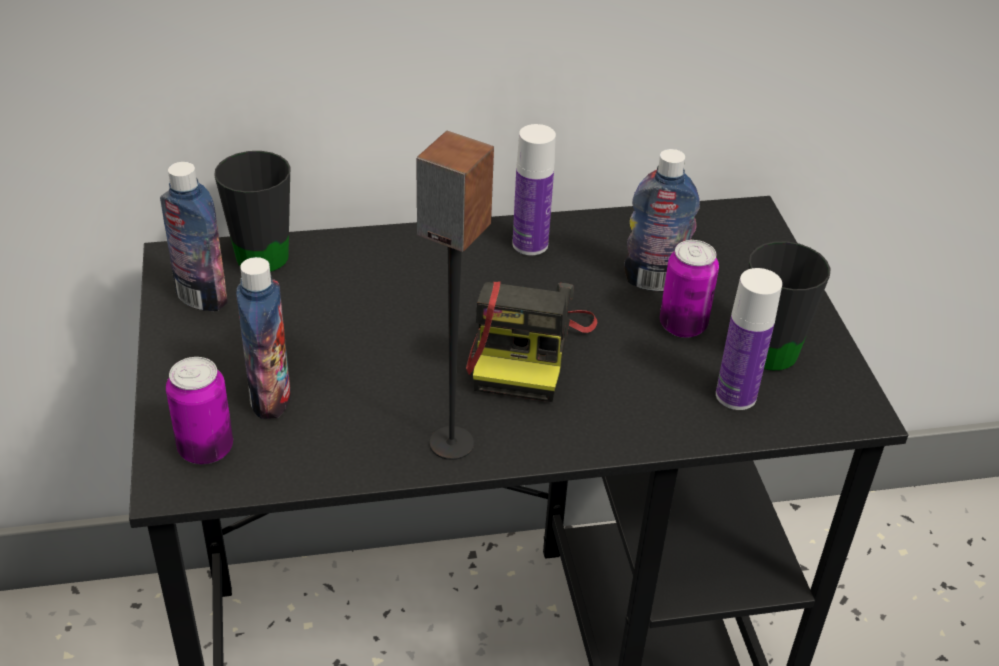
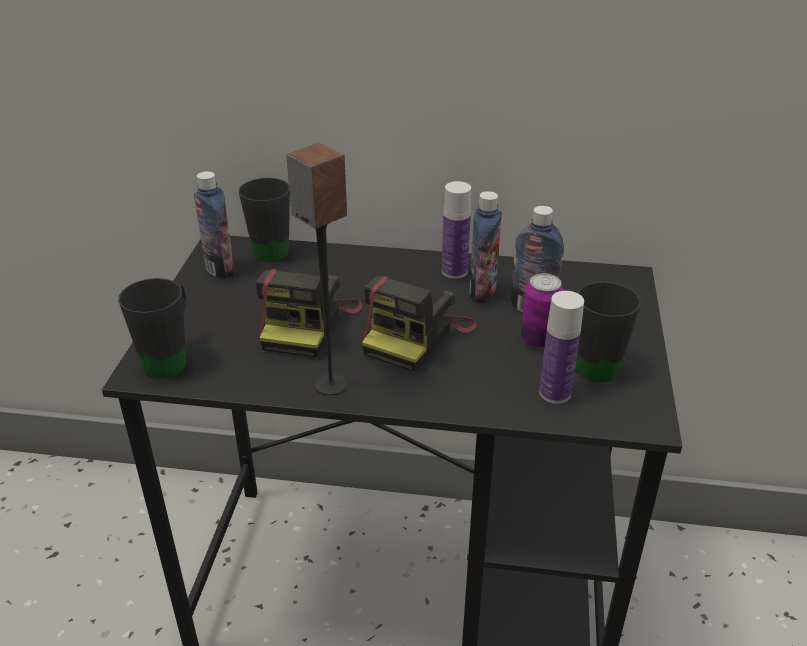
camera: 20 degrees right, 5 degrees down
(206, 449) = (171, 357): can -> black mug
(270, 398) = (228, 335): bottle -> bottle (482, 292)
(373, 359) = (308, 324): none -> camera

